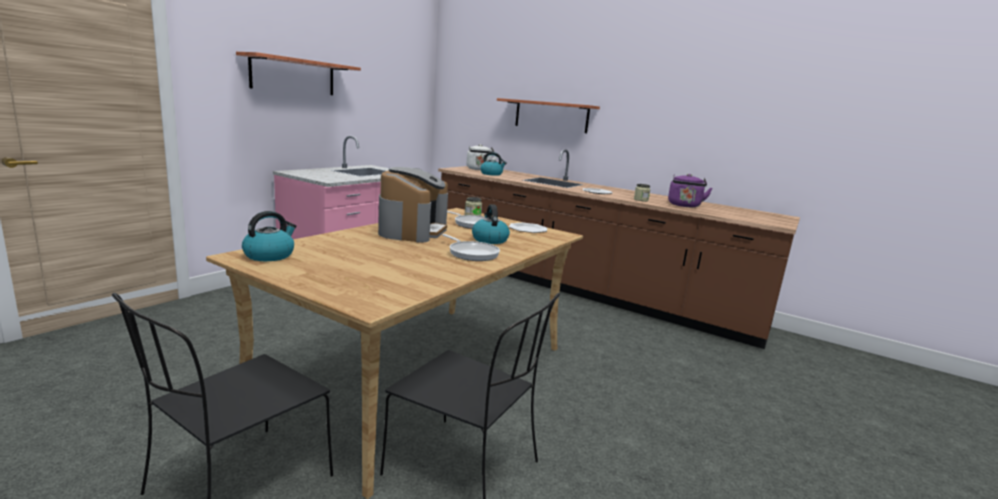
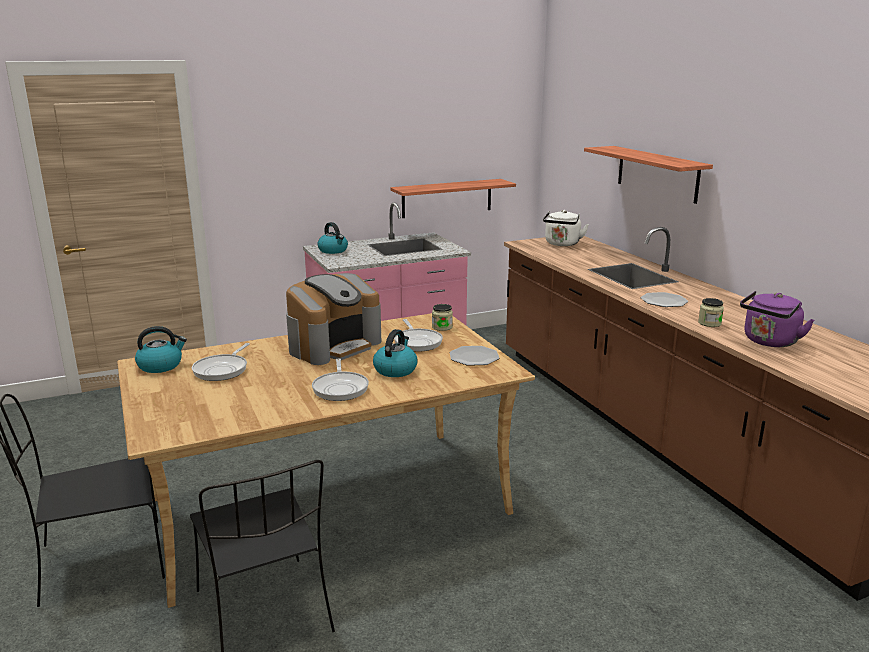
camera: 35 degrees right, 5 degrees up
(293, 76) = (328, 140): shelf -> shelf (447, 198)
(343, 252) = (222, 369): none -> frying pan
(491, 174) = (562, 255): kettle -> kettle (333, 250)

